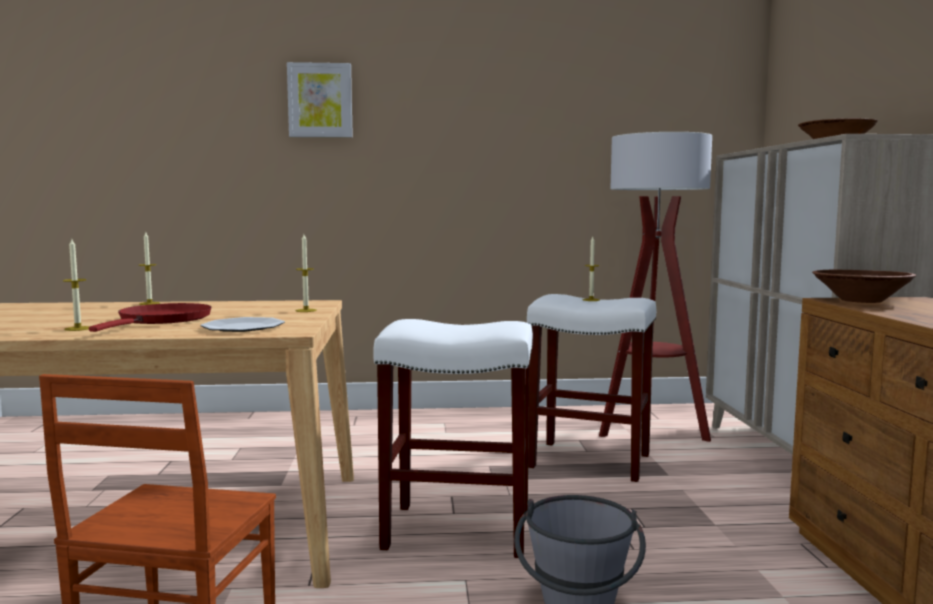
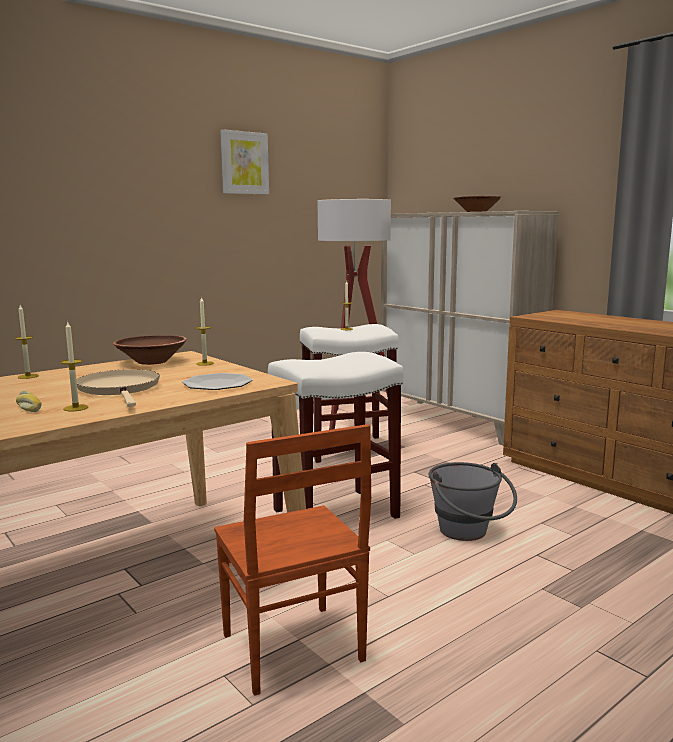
camera: 35 degrees left, 5 degrees up
(55, 323) = (27, 407): none -> bread
(162, 320) = (120, 389): red frying pan -> beige frying pan
(320, 100) = (55, 155): picture -> picture (244, 163)
(861, 301) = (542, 315): brown bowl -> brown bowl (152, 362)

